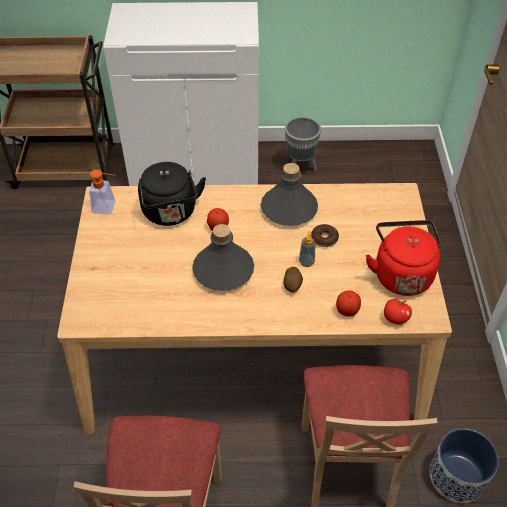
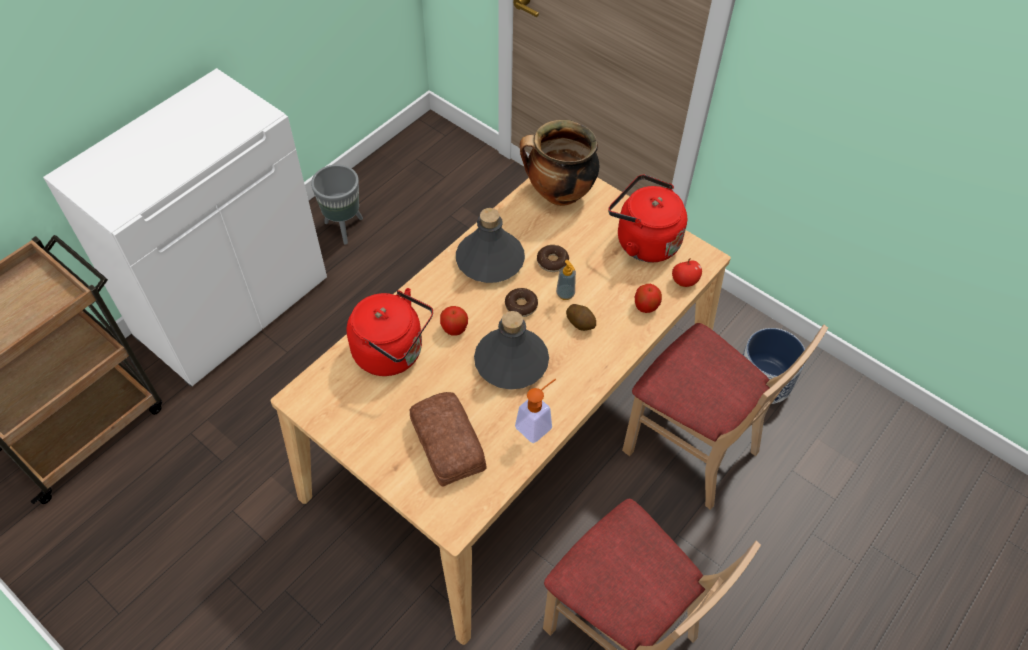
camera: 50 degrees left, 5 degrees up
(108, 207) = (324, 400): soap dispenser -> soap dispenser (538, 424)
(130, 280) = (446, 445): none -> bread
(171, 213) = (393, 353): black kettle -> red kettle
(271, 246) = (521, 306): none -> donut
(383, 206) = (558, 194): none -> cooking pot

